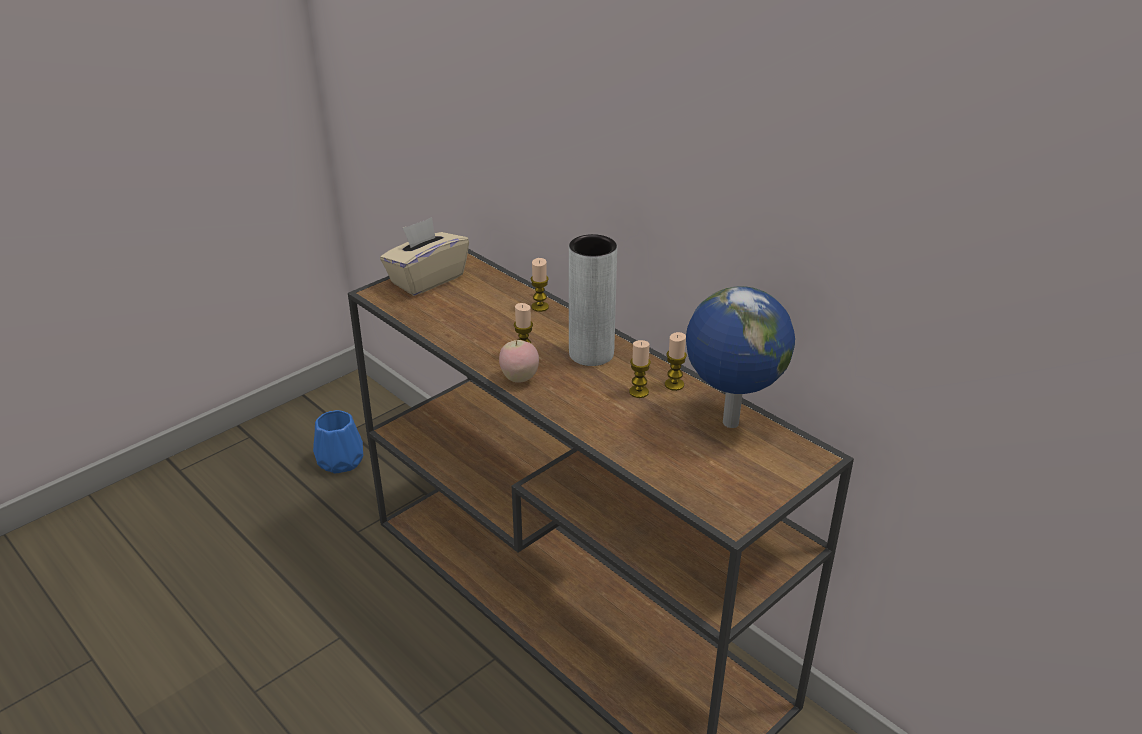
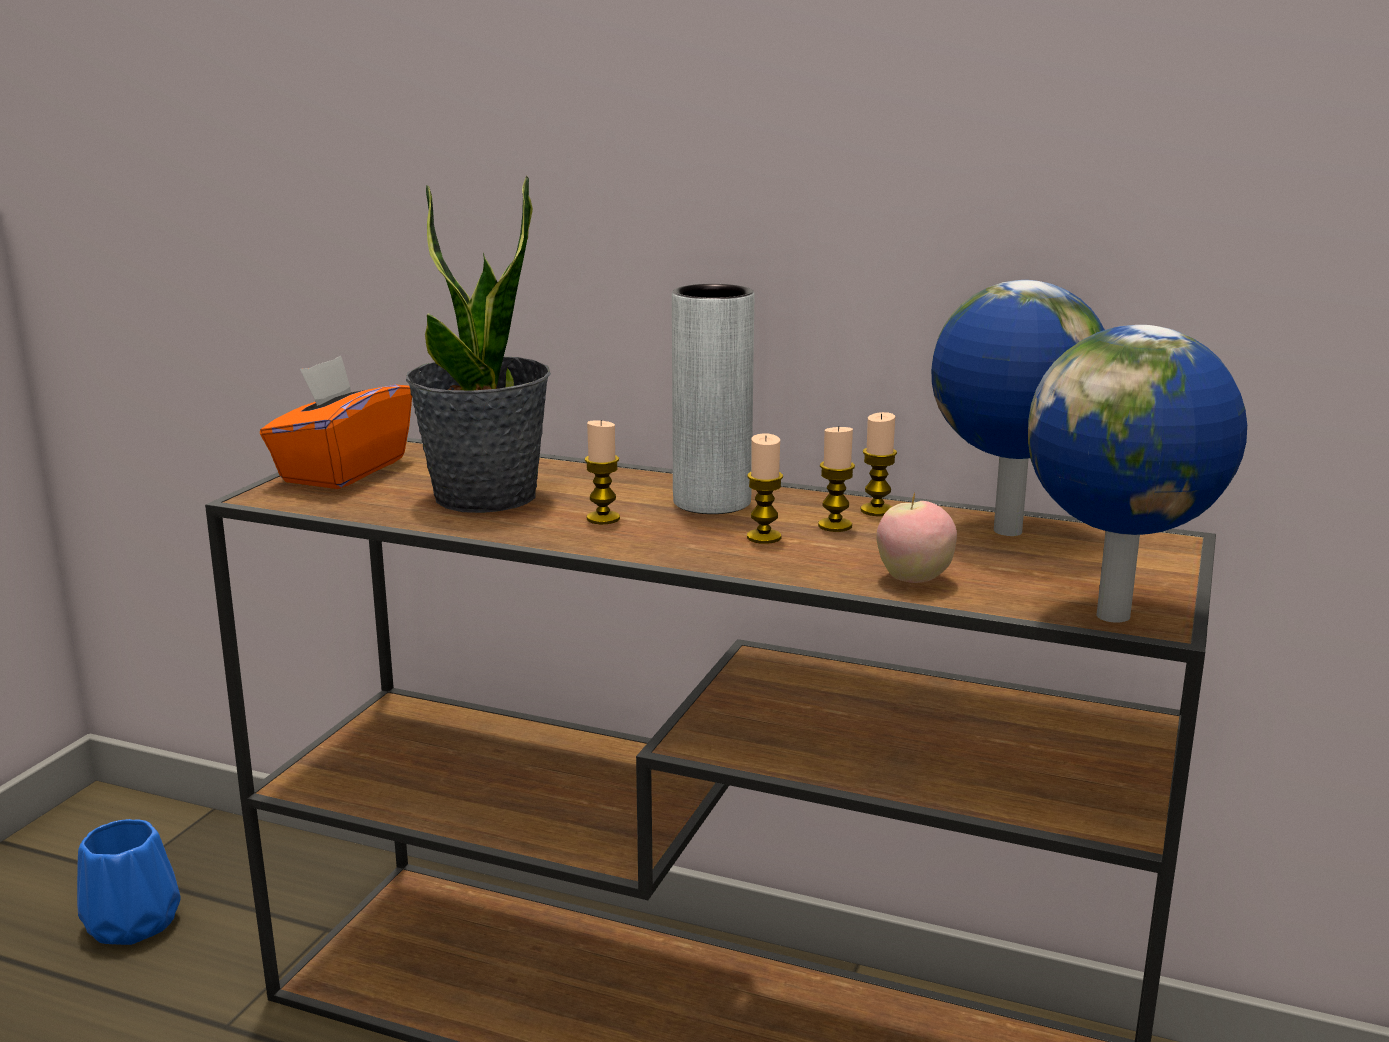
camera: 25 degrees left, 15 degrees down
(426, 279) = (342, 471): beige tissue box -> orange tissue box
(480, 319) = (486, 497): none -> potted plant
(519, 378) = (628, 543): apple -> apple (914, 579)
(540, 307) = (570, 471): candle -> candle (764, 537)
(718, 509) = (1118, 616): none -> globe

